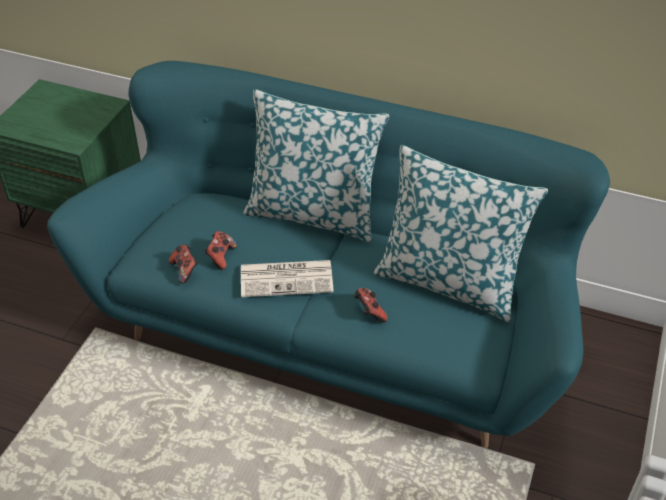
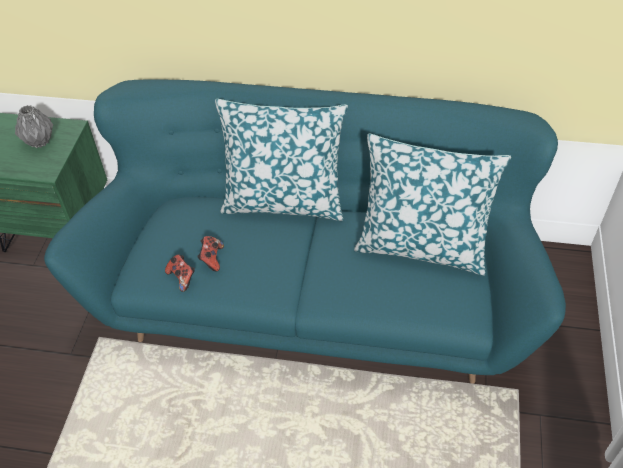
camera: 10 degrees left, 5 degrees up
(76, 113) = (40, 141): none -> grey vase
(288, 278) = (278, 268): newspaper -> none
(369, 312) = (360, 288): game controller -> none

